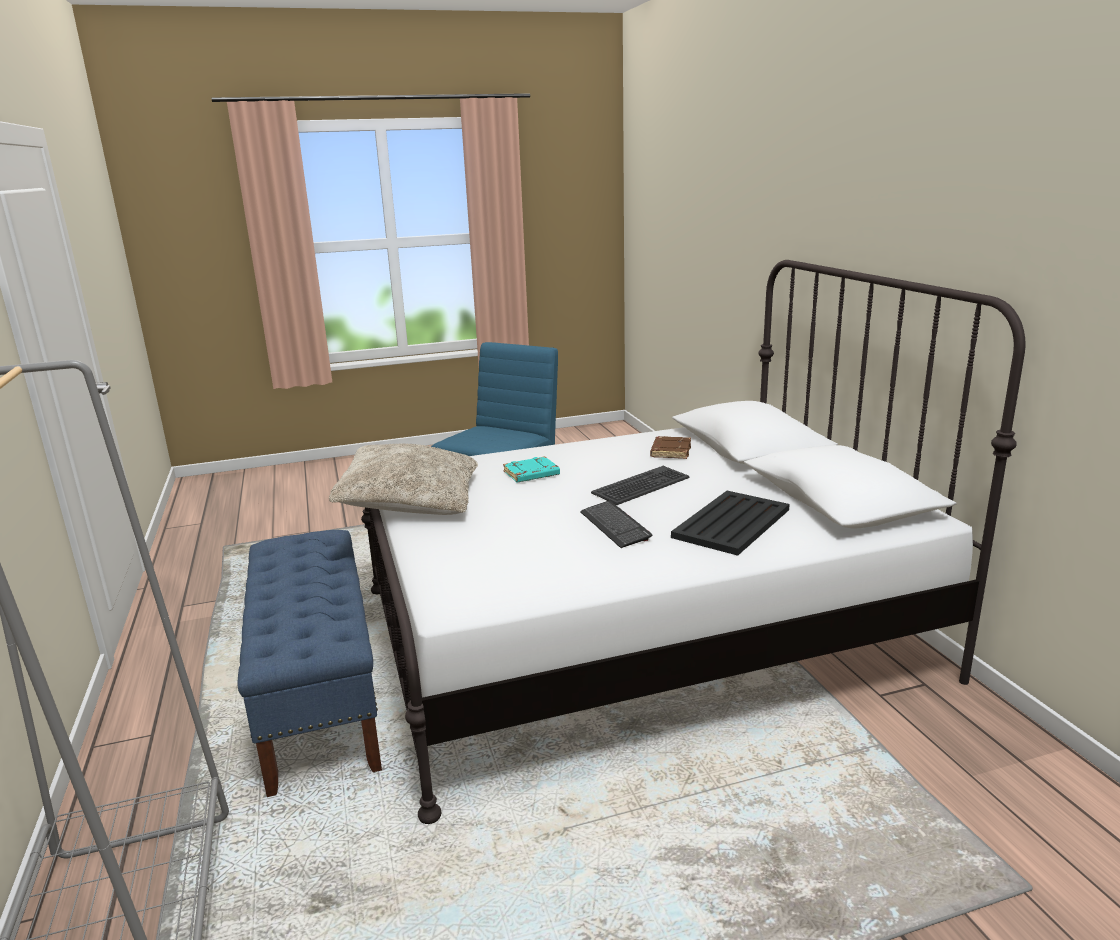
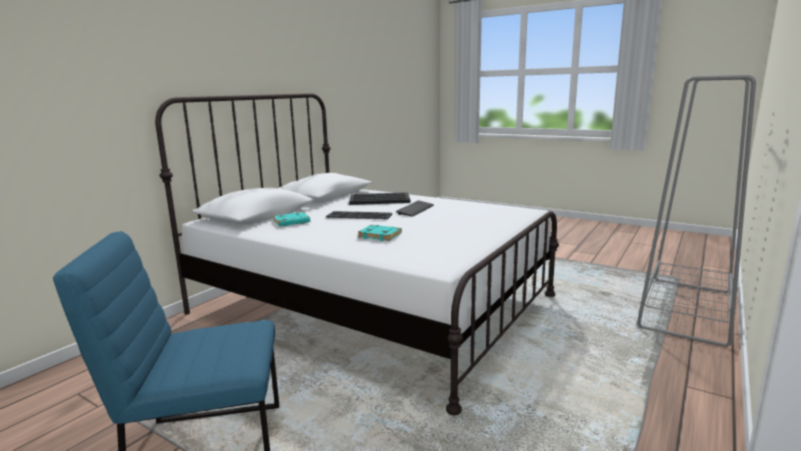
camera: 130 degrees left, 5 degrees down
(320, 698) = (564, 355): blue bench -> none
(411, 501) = (473, 245): beige pillow -> none
(670, 451) = (291, 222): brown book -> turquoise book

